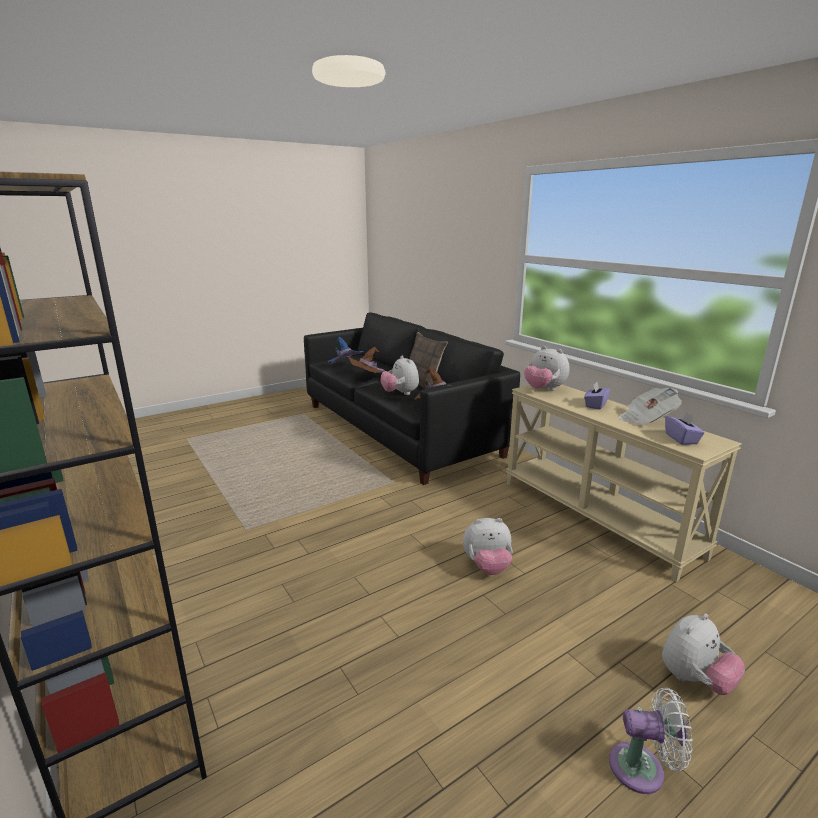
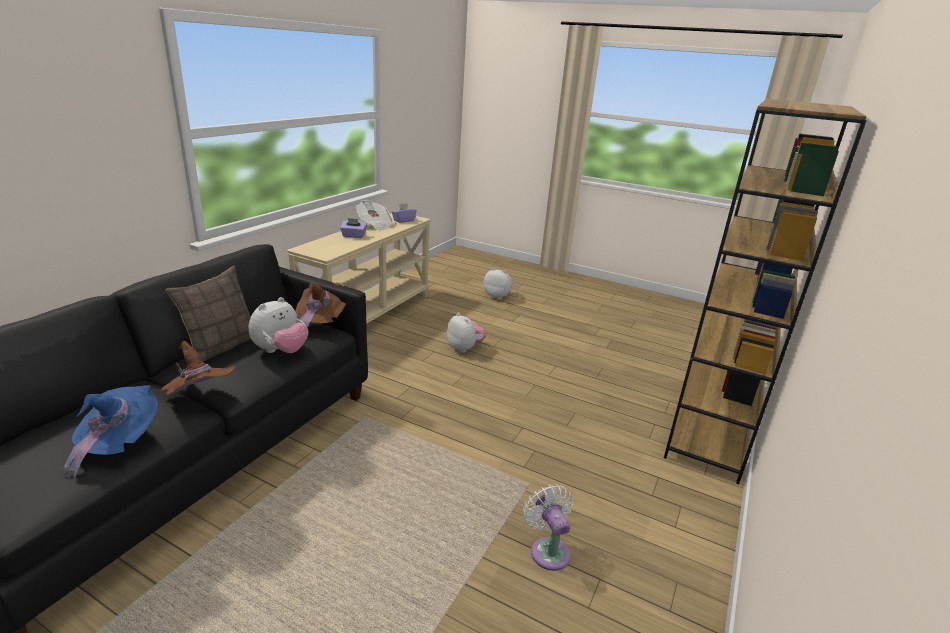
camera: 120 degrees left, 5 degrees up
(544, 390) = (322, 250): plush toy -> none
(642, 768) = (554, 306): white fan -> white fan (548, 550)

